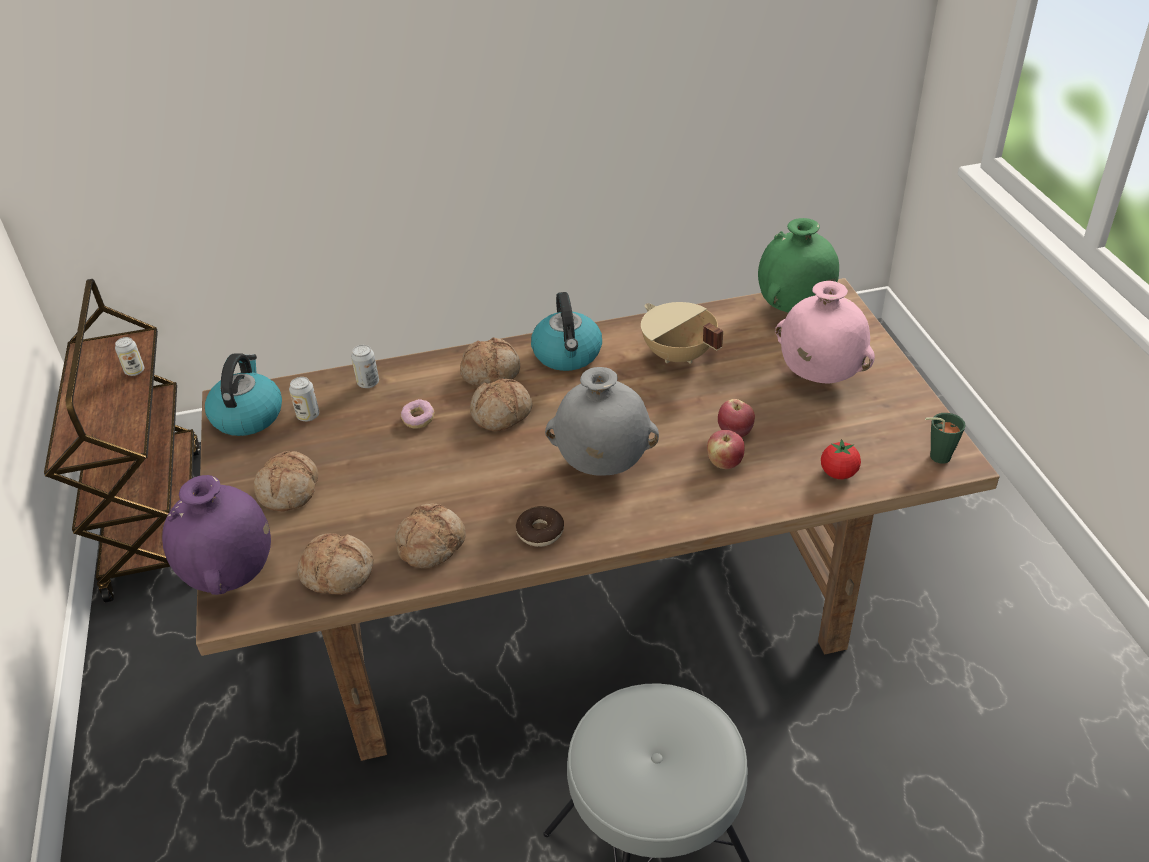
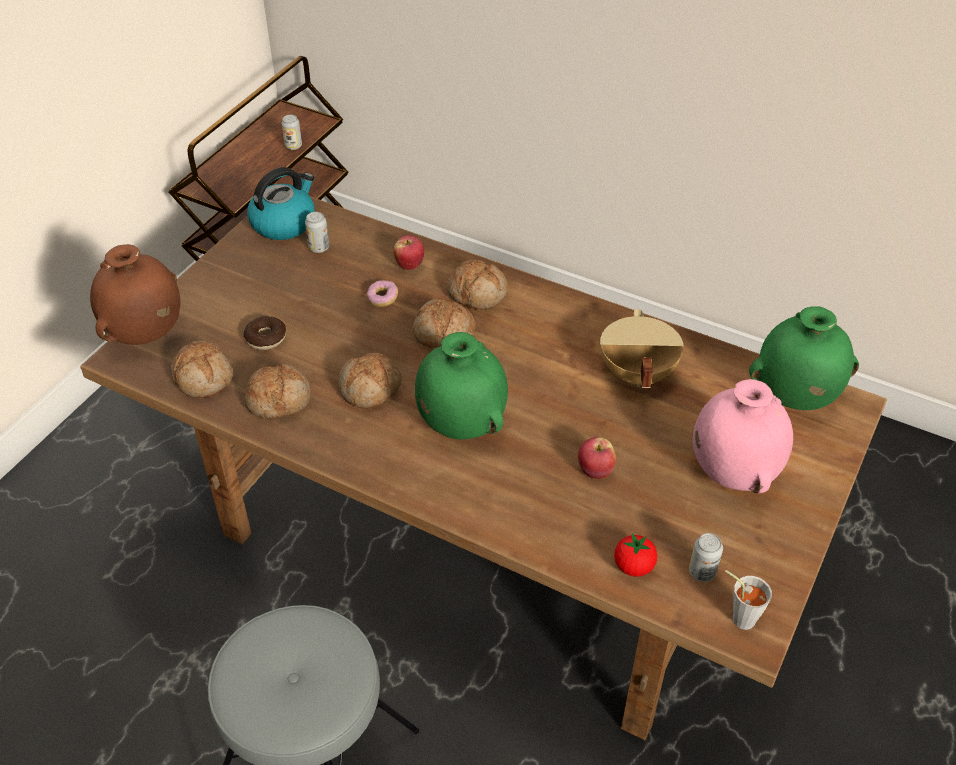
camera: 40 degrees right, 5 degrees up
(231, 577) = (145, 335): purple vase -> brown vase
(290, 490) = (245, 297): bread -> bread (371, 389)
(368, 383) = (385, 247): can -> can (702, 572)
(540, 532) = (356, 444): donut -> donut (266, 338)
(568, 355) = (551, 316): kettle -> none
(602, 465) = (461, 424): grey vase -> green vase
(724, 463) = (553, 489): apple -> apple (409, 265)
(935, 457) = (739, 616): green cup -> grey cup

